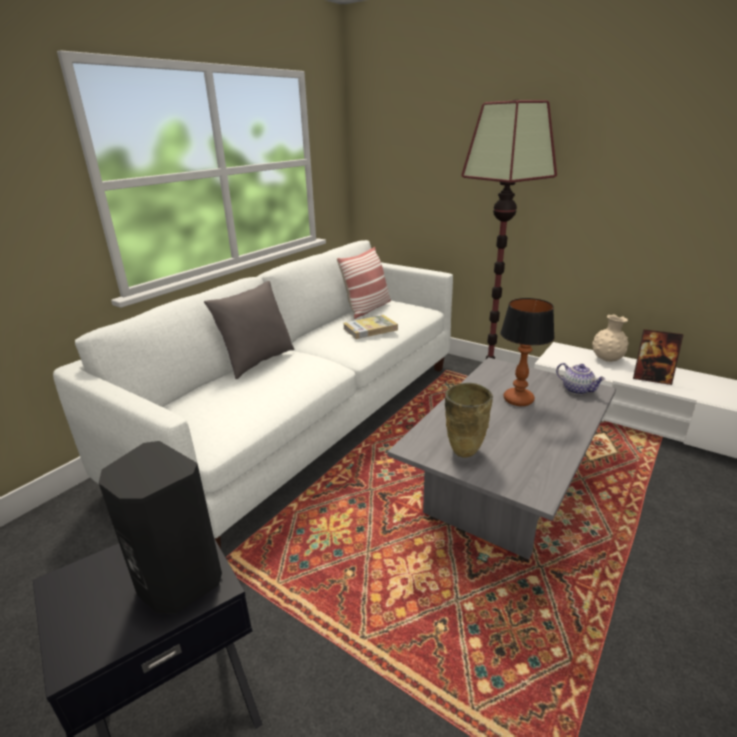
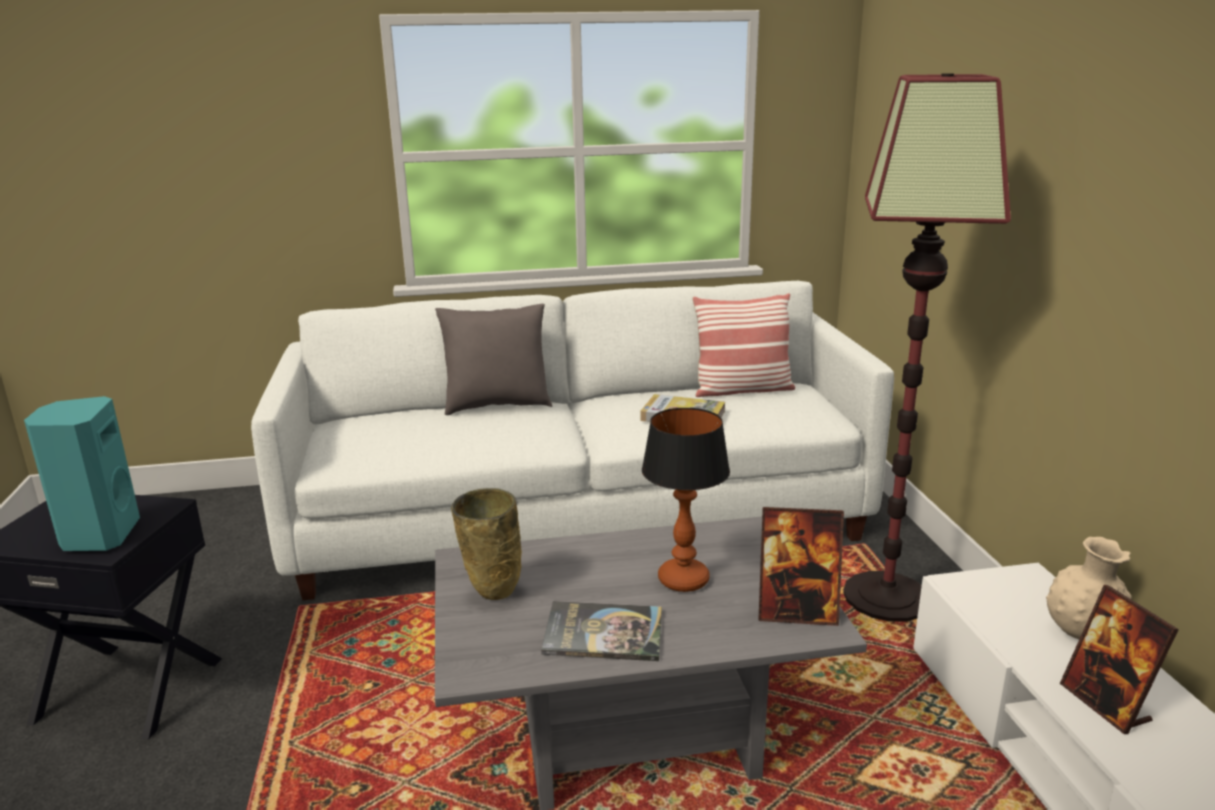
camera: 45 degrees right, 5 degrees down
(177, 583) = (98, 536): black speaker -> turquoise speaker
(542, 439) = (603, 632): none -> book
(577, 389) = (797, 613): teapot -> picture frame

